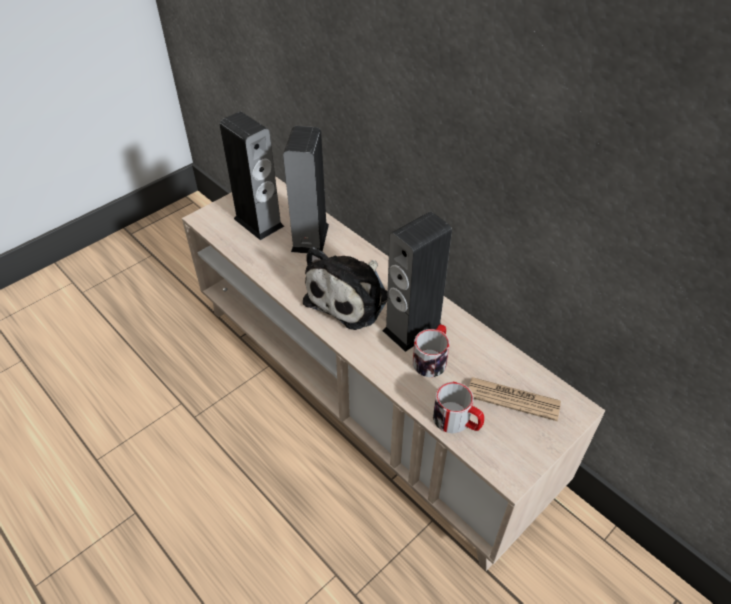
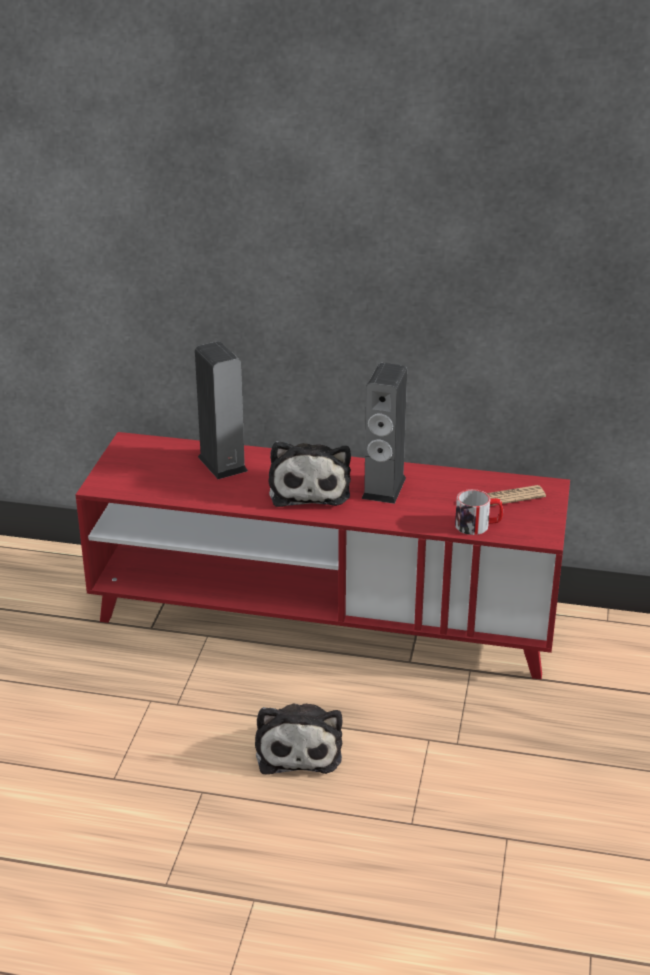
camera: 35 degrees left, 15 degrees down
(234, 515) = (298, 748): none -> plush toy
(258, 222) = (159, 470): speaker -> none
(365, 394) = (325, 616): beige tv stand -> red tv stand
(432, 358) = (419, 499): mug -> none

